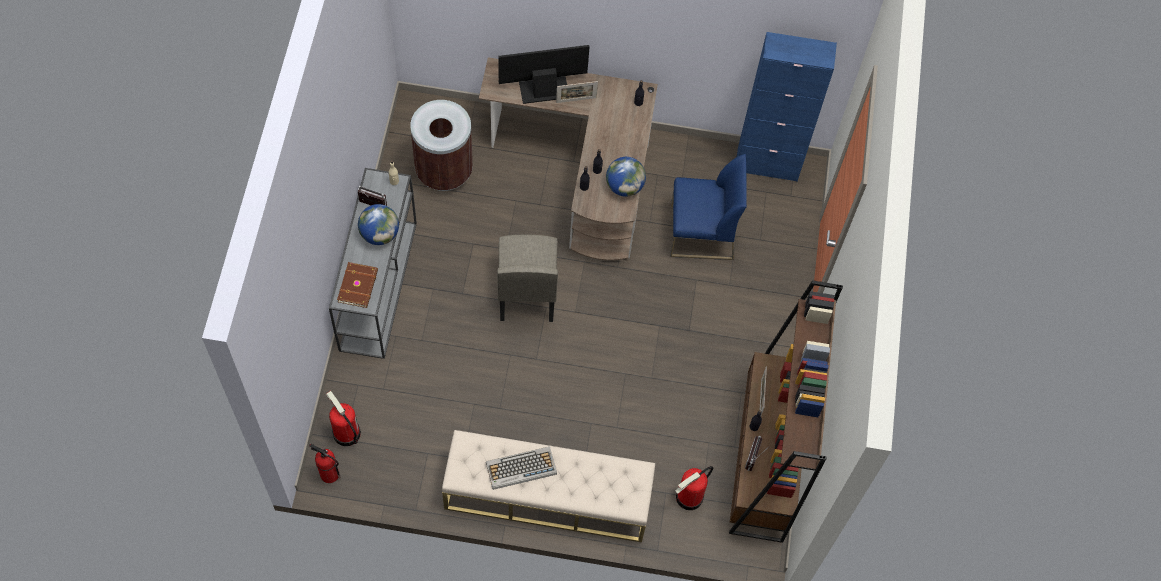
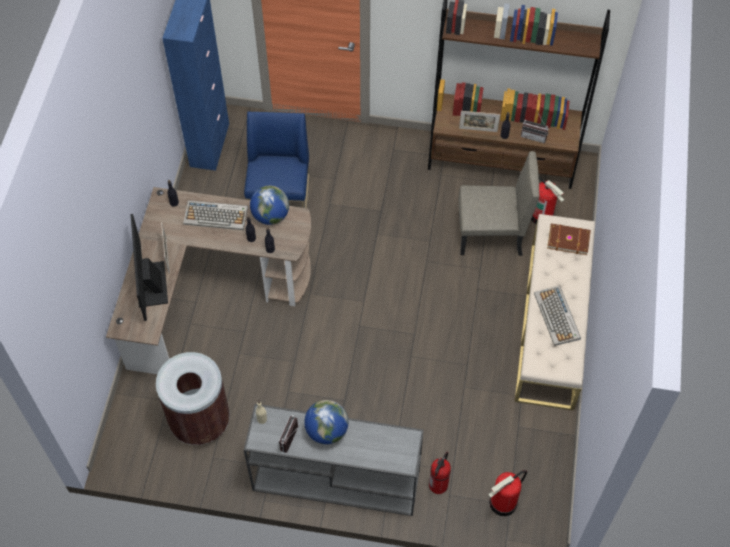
camera: 85 degrees left, 5 degrees down
(328, 474) = (548, 517): fire extinguisher -> fire extinguisher (438, 486)
(359, 286) = (389, 448): brown book -> brown book (568, 239)
(526, 291) = (342, 343): beige chair -> beige chair (490, 235)
(624, 139) = (216, 215): none -> keyboard

